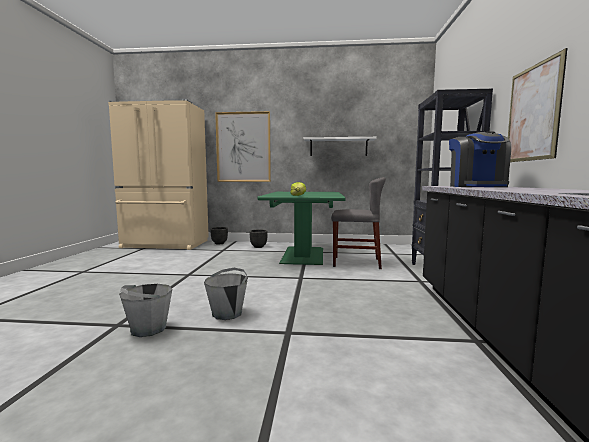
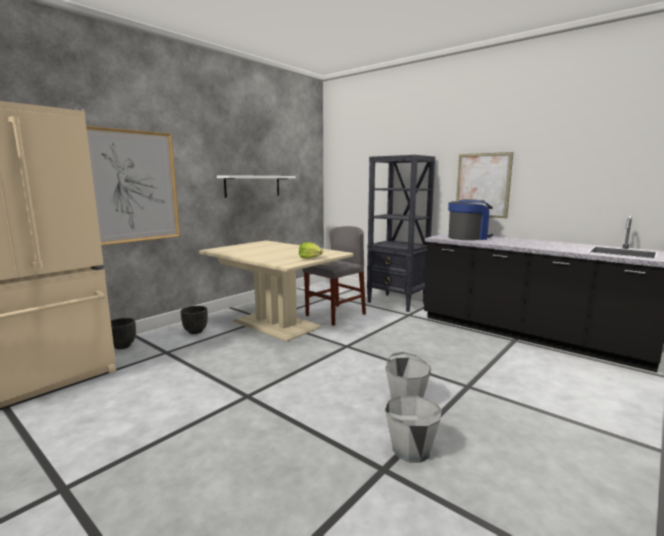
camera: 55 degrees left, 5 degrees up
(304, 255) = (277, 324): green dining table -> beige dining table
(477, 186) = (468, 237): coffee machine -> coffee machine turned 60 degrees counterclockwise

